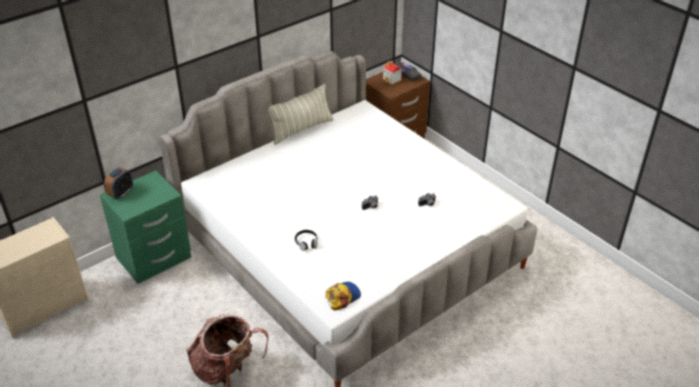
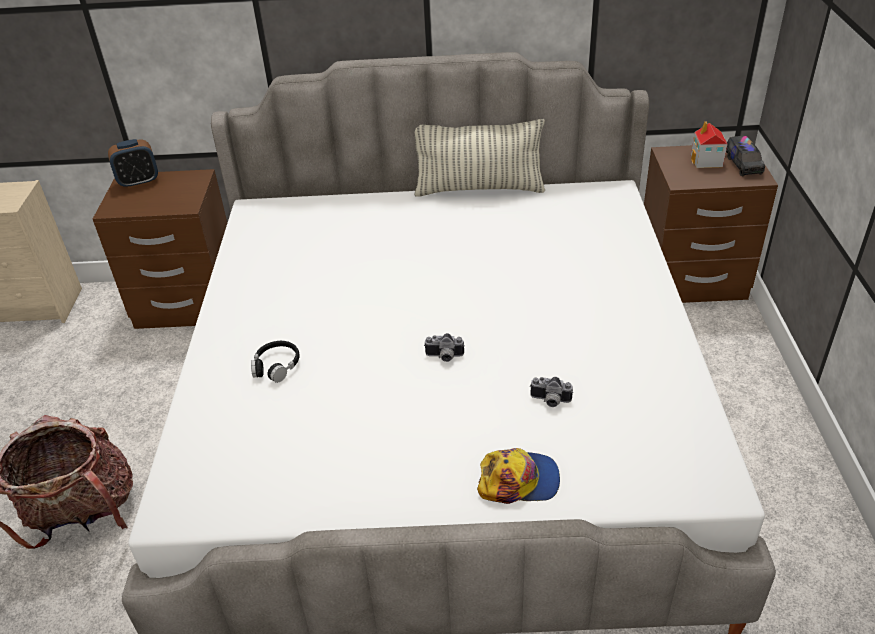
camera: 40 degrees right, 0 degrees up
(154, 258) = (188, 304): green nightstand -> brown nightstand
(342, 297) = (212, 493): cap -> cap (518, 480)

